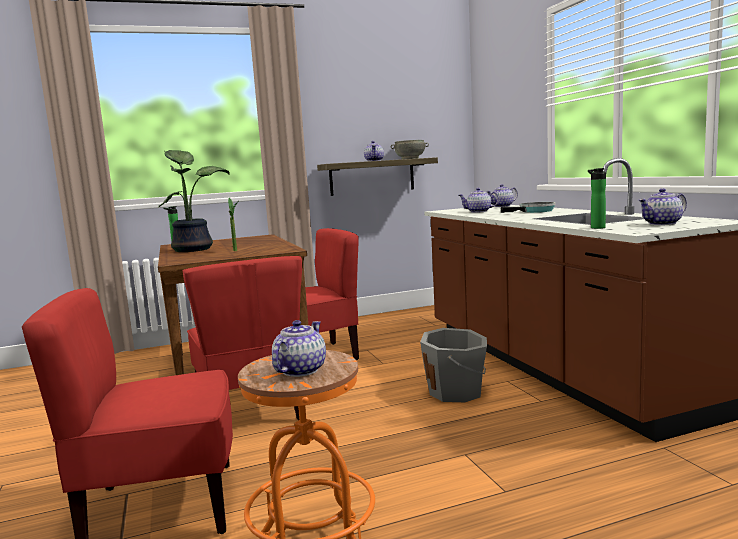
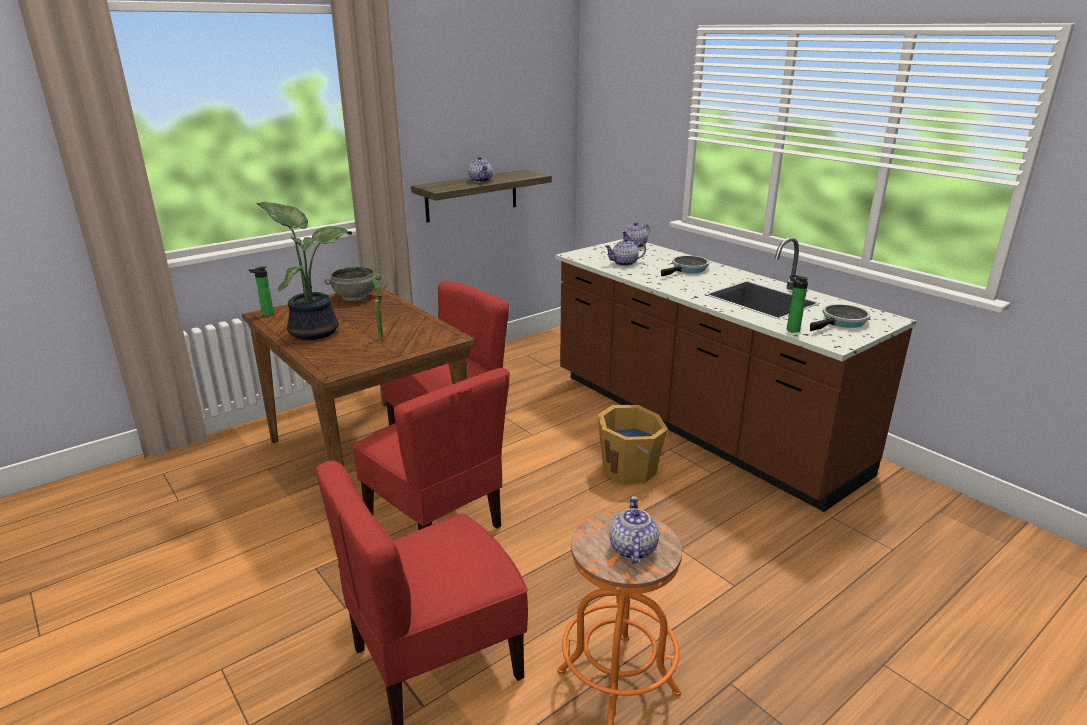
camera: 20 degrees left, 15 degrees up
(410, 158) = (516, 174): grey bowl -> grey bowl (355, 297)
(457, 392) = (630, 469): grey bucket -> orange bucket
(662, 223) = (842, 322): teapot -> frying pan

